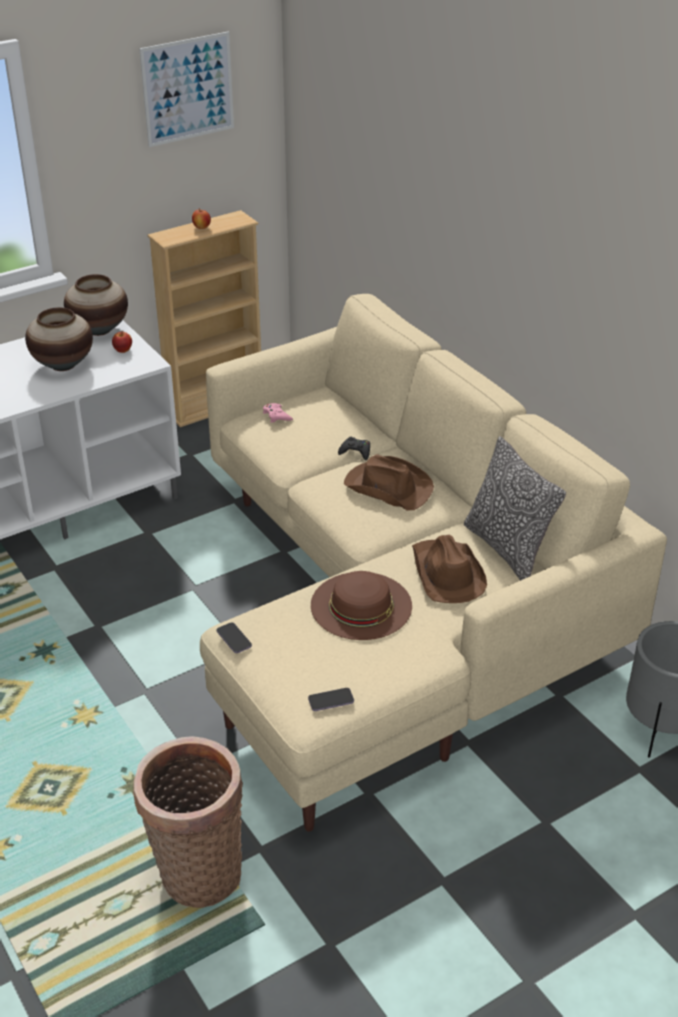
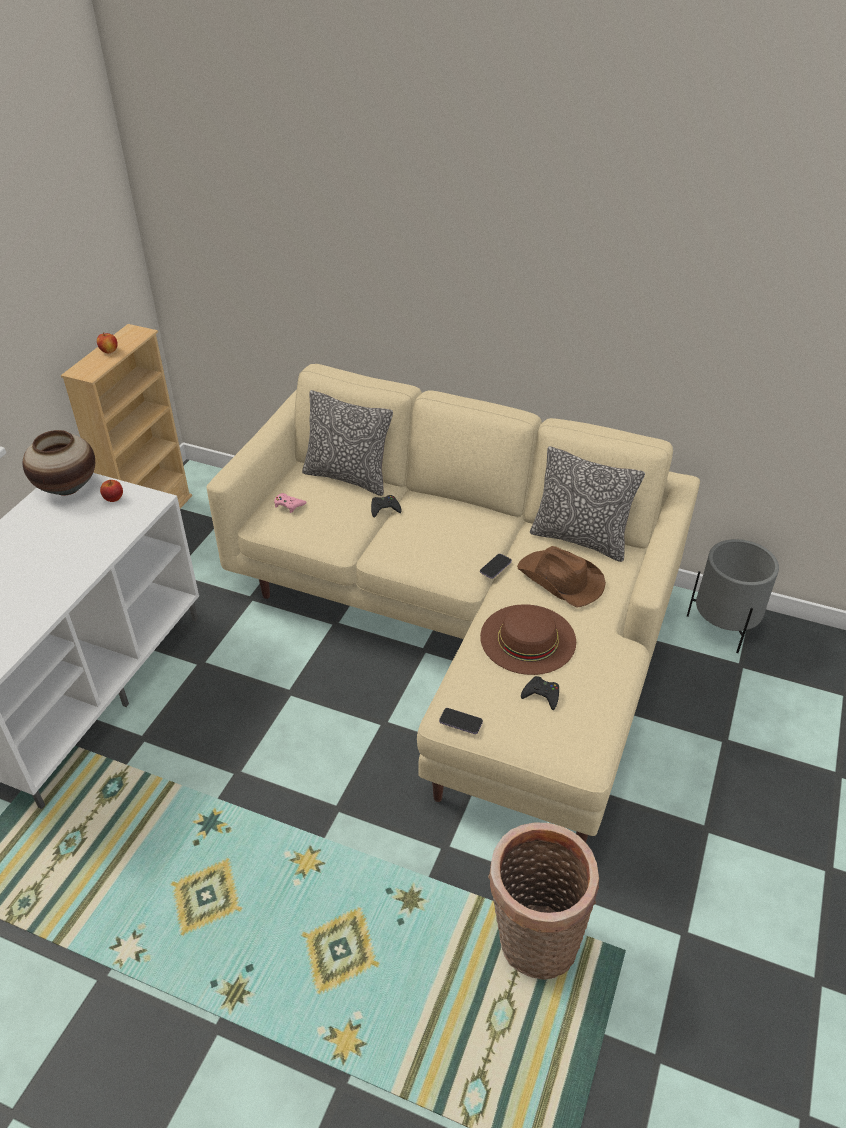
camera: 35 degrees left, 5 degrees up
(63, 365) = (67, 536): vase -> none
(188, 89) = (58, 210): picture -> none
(322, 652) = (541, 695): none -> black game controller
(331, 701) = (589, 733): phone -> phone (495, 567)
(352, 414) = (348, 477): none -> pillow
(387, 487) = (442, 528): brown hat -> none

